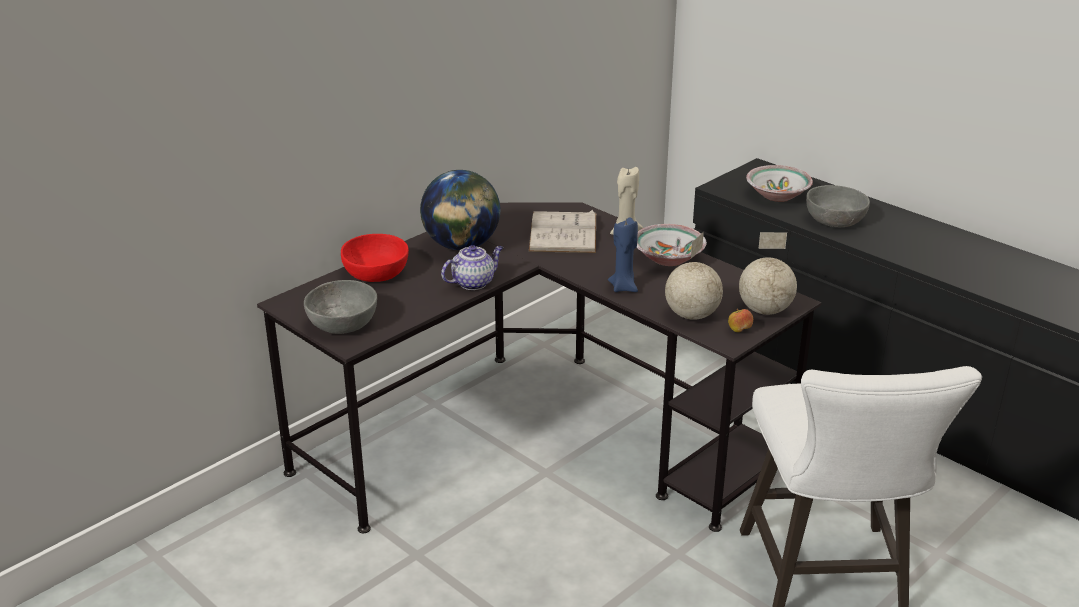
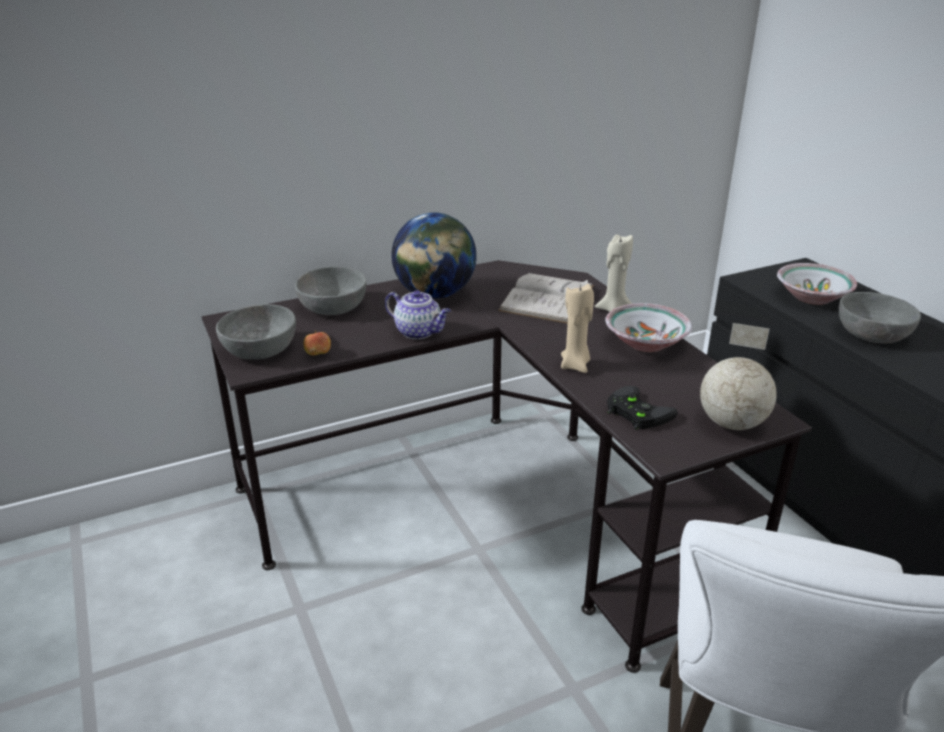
camera: 20 degrees right, 0 degrees up
(376, 273) = (333, 306): red bowl -> grey bowl
(473, 282) = (419, 332): teapot -> teapot turned 45 degrees clockwise
(624, 287) = (575, 365): blue candle -> beige candle
(691, 315) = (635, 412): globe -> black game controller
(739, 330) = (686, 442): apple -> apple (318, 354)

